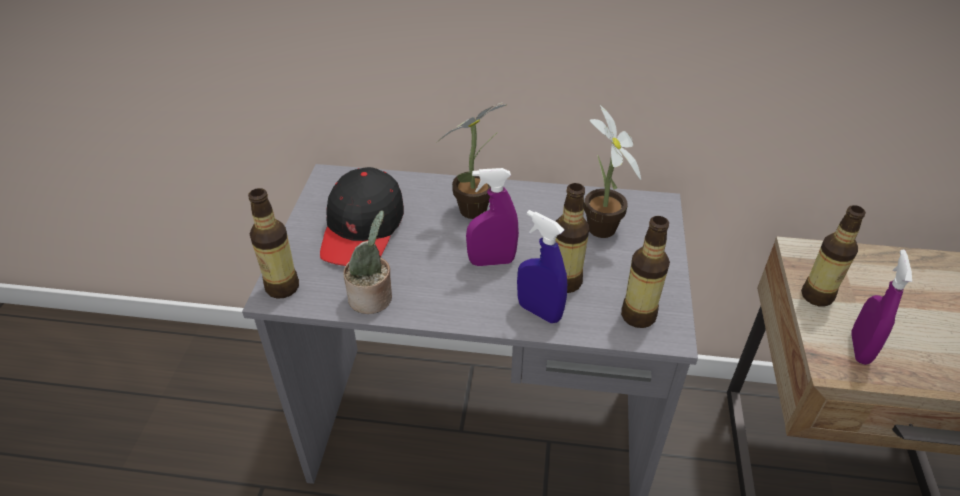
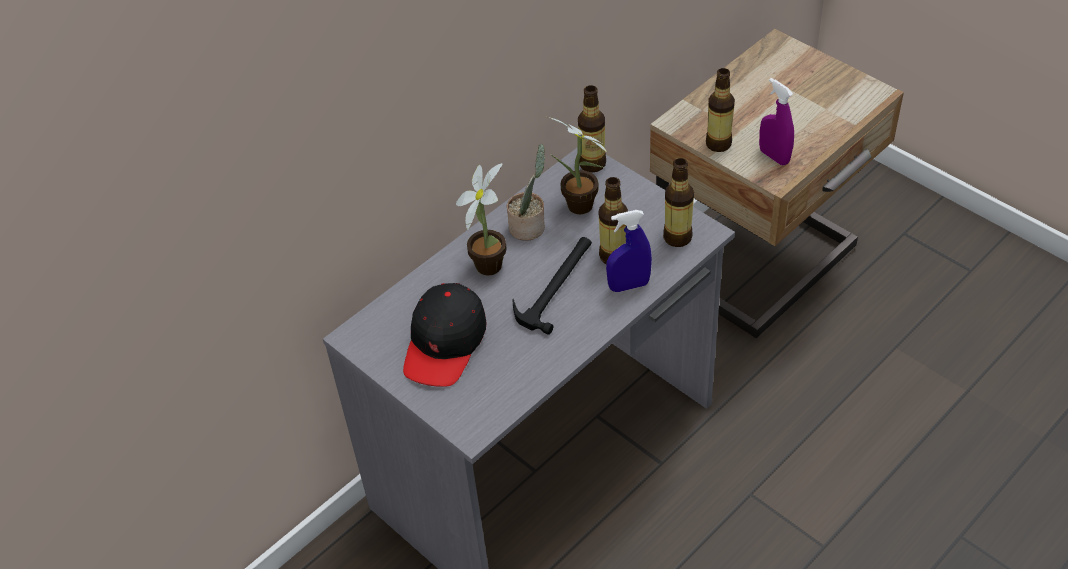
camera: 50 degrees left, 5 degrees up
(282, 287) = (468, 422): bottle -> bottle (592, 164)
(363, 229) = (445, 343): black cap -> black cap turned 60 degrees clockwise
(373, 299) = (532, 372): potted plant -> potted plant (529, 226)
(491, 261) = (556, 285): purple spray bottle -> hammer

